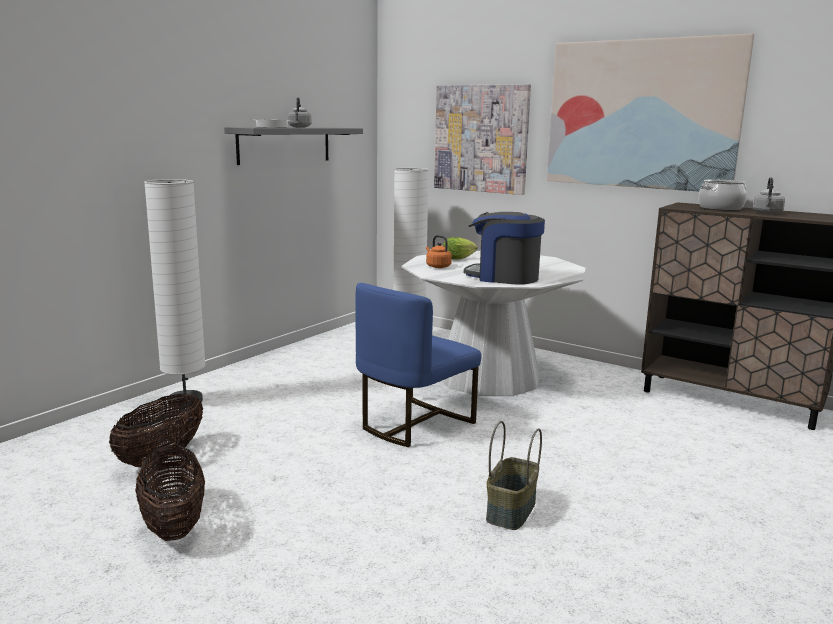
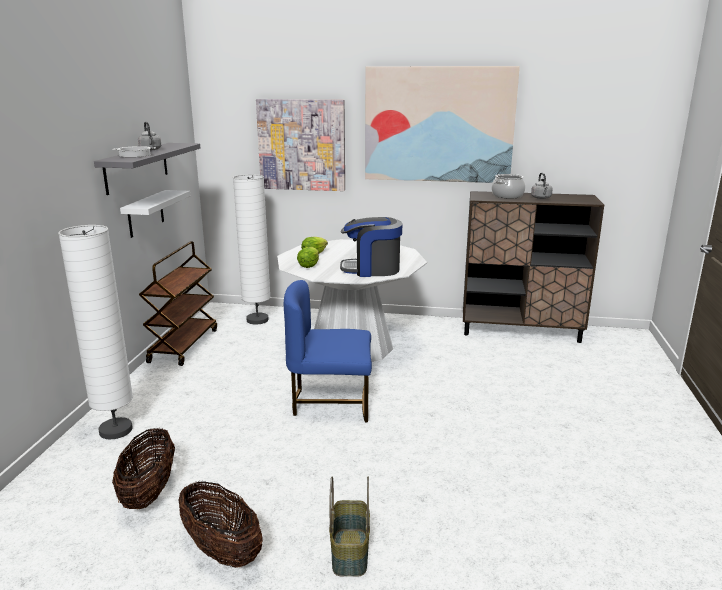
camera: 25 degrees left, 5 degrees up
(290, 195) = (145, 213): none -> white shelf
(314, 345) = (183, 345): none -> brown cart
(413, 423) = (331, 402): blue chair -> blue chair turned 75 degrees clockwise
(437, 266) = (309, 265): orange kettle -> lettuce
(512, 511) = (458, 457): basket -> basket (351, 553)

